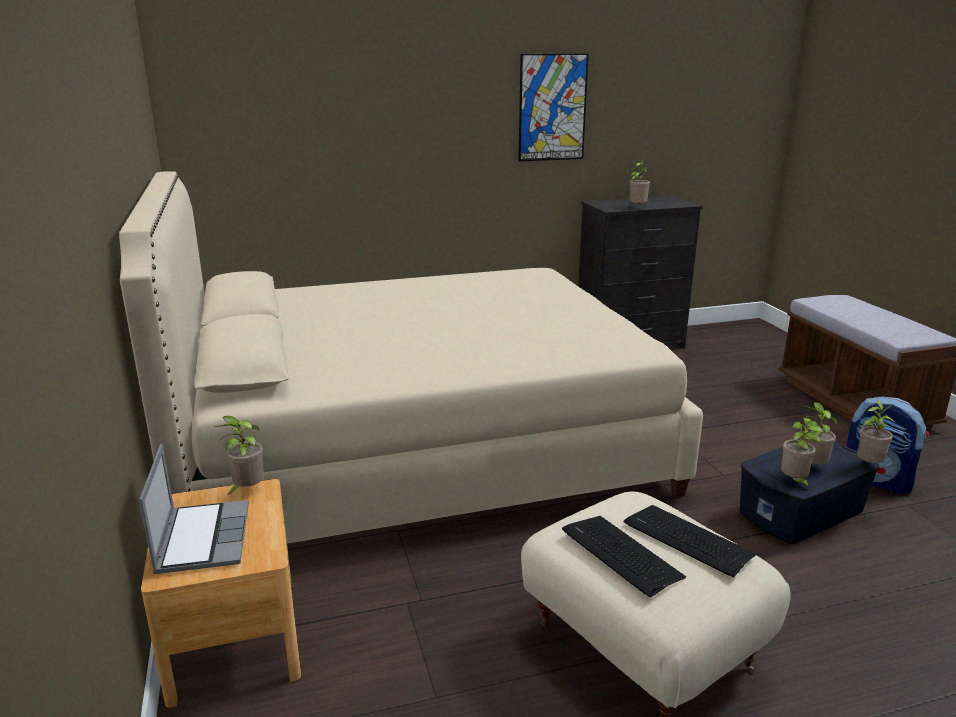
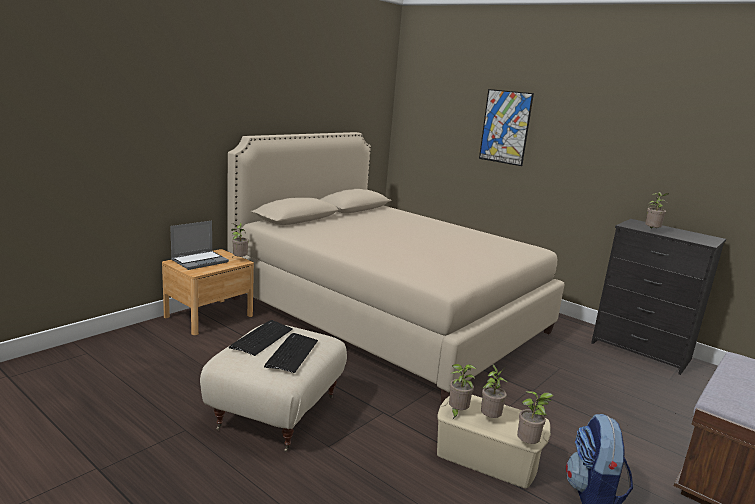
camera: 55 degrees right, 5 degrees down
(552, 108) = (620, 140): picture -> picture (505, 127)
(802, 512) = (487, 457): blue storage box -> beige storage box

